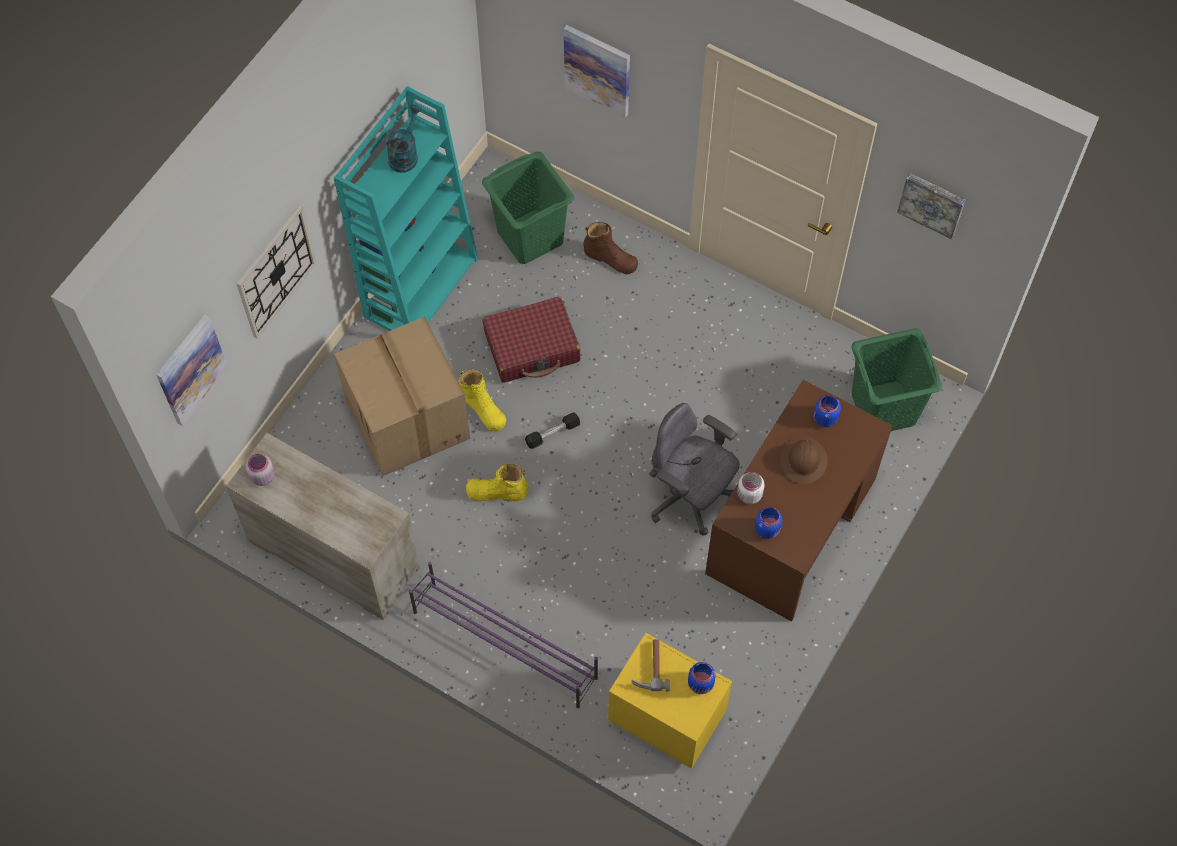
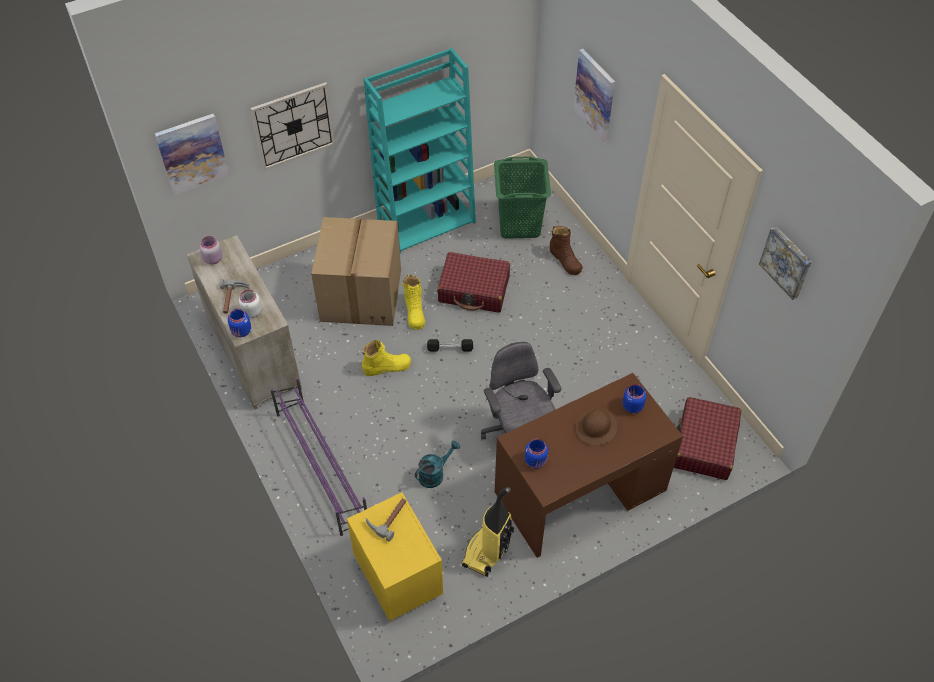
camera: 30 degrees right, 10 degrees down
(324, 513) = (233, 299): none -> hammer
(405, 154) = (430, 96): turquoise watering can -> turquoise watering can (435, 474)
(497, 492) = (387, 367): yellow boot -> yellow boot turned 135 degrees clockwise
(701, 684) = (416, 549): blue jar -> blue jar (241, 332)
(738, 642) = (487, 552): none -> vacuum cleaner
(749, 495) = (537, 431): white jar -> white jar (251, 312)
(884, 408) = (704, 445): green laundry basket -> red suitcase

